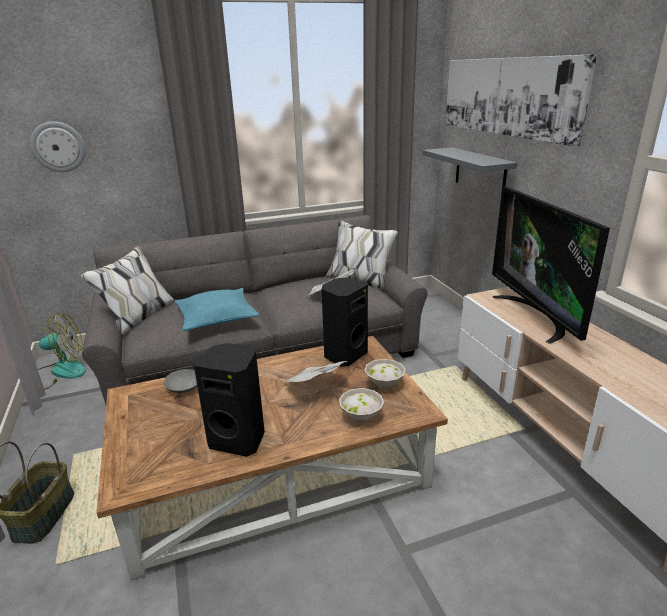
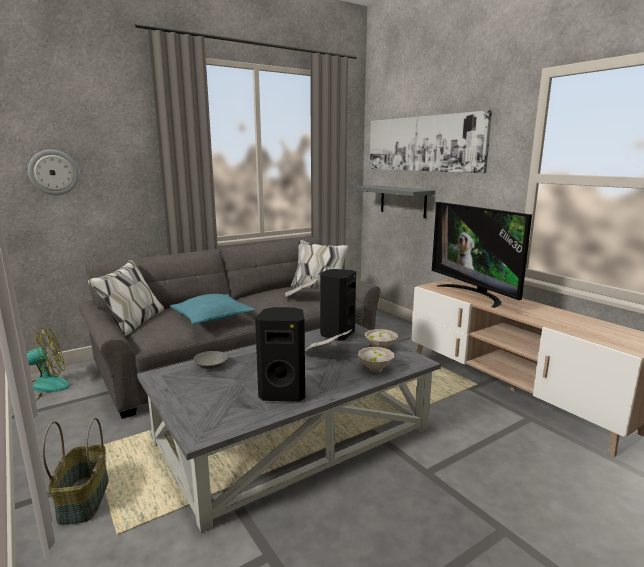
camera: 15 degrees left, 10 degrees down
(275, 469) = (294, 434): brown coffee table -> grey coffee table

